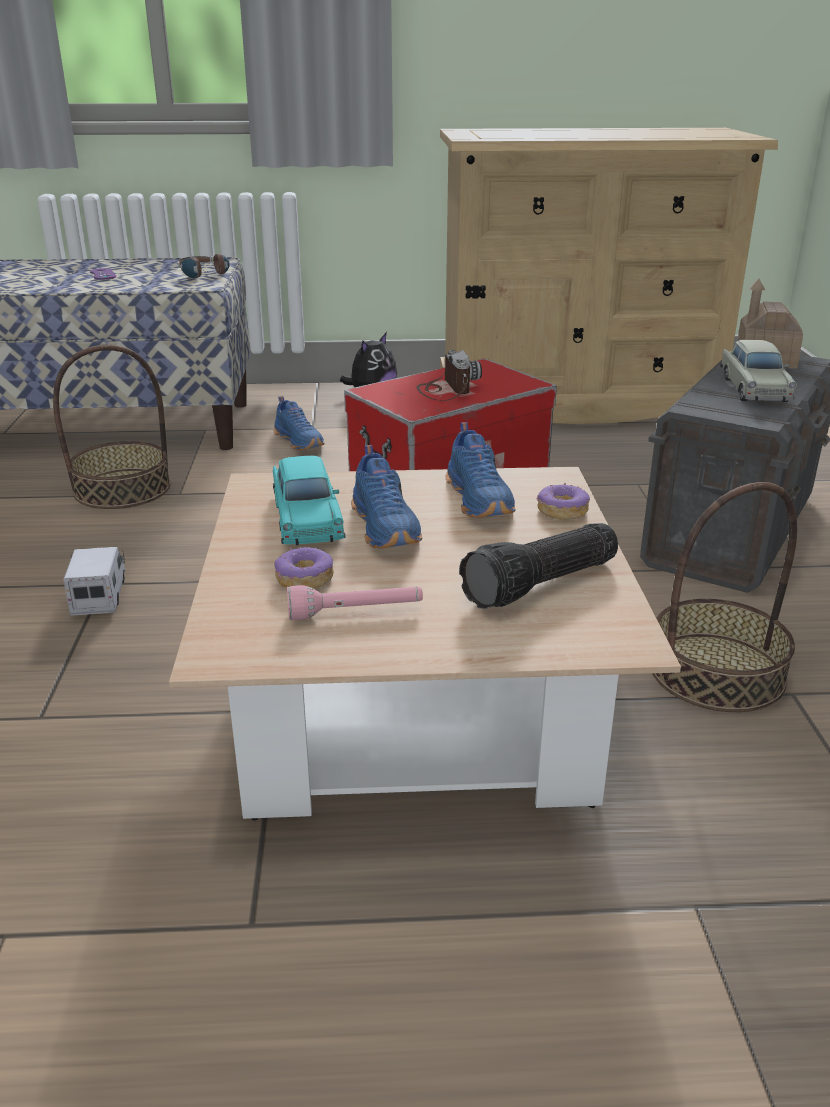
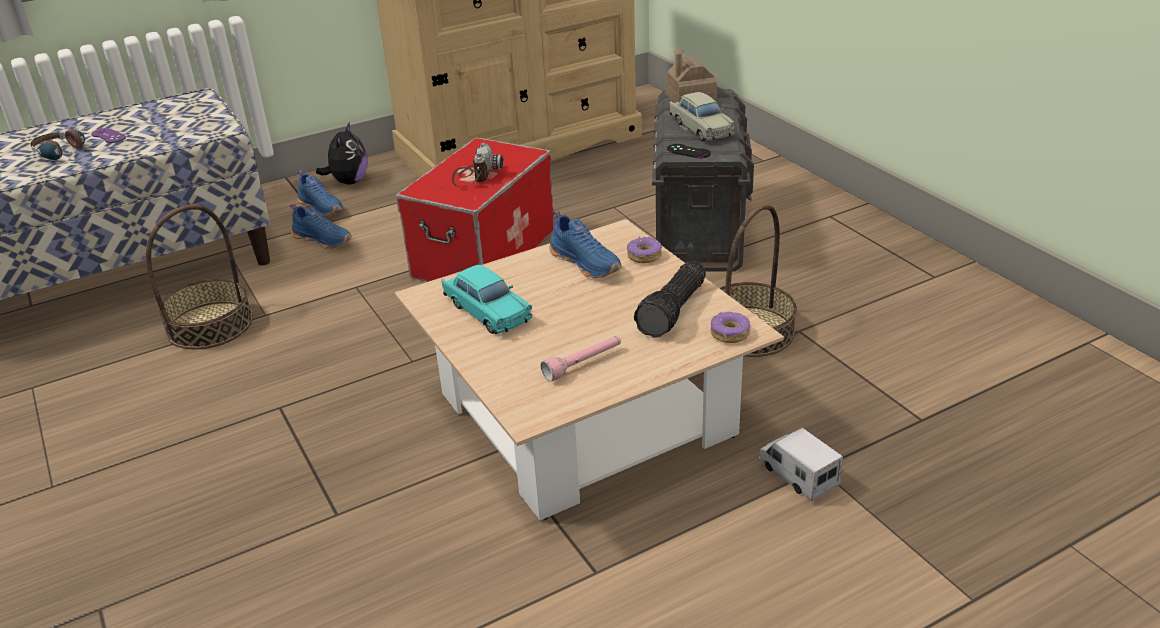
camera: 25 degrees left, 5 degrees up
(100, 595) = (287, 417): toy truck -> toy truck (797, 475)
(206, 275) = (209, 116): headphones -> headphones (65, 152)
(304, 579) = (529, 353): donut -> donut (729, 334)
(387, 527) = (546, 301): blue shoe -> blue shoe (322, 207)
(445, 390) = (474, 175): camera -> camera turned 45 degrees clockwise
(713, 407) = (688, 151): none -> black game controller

